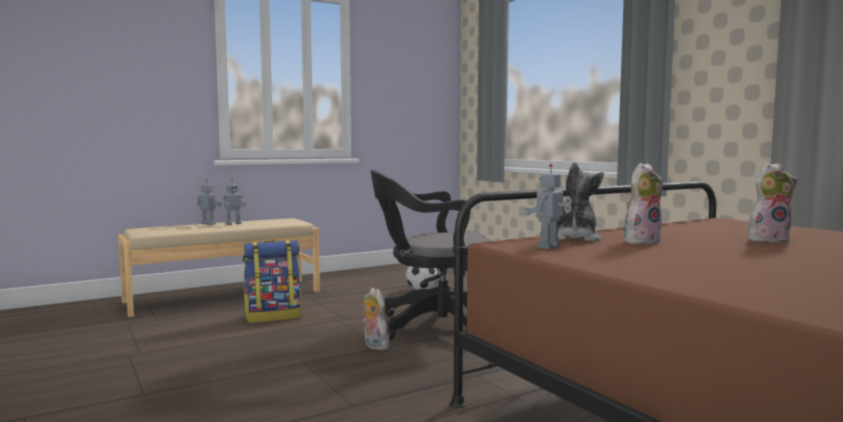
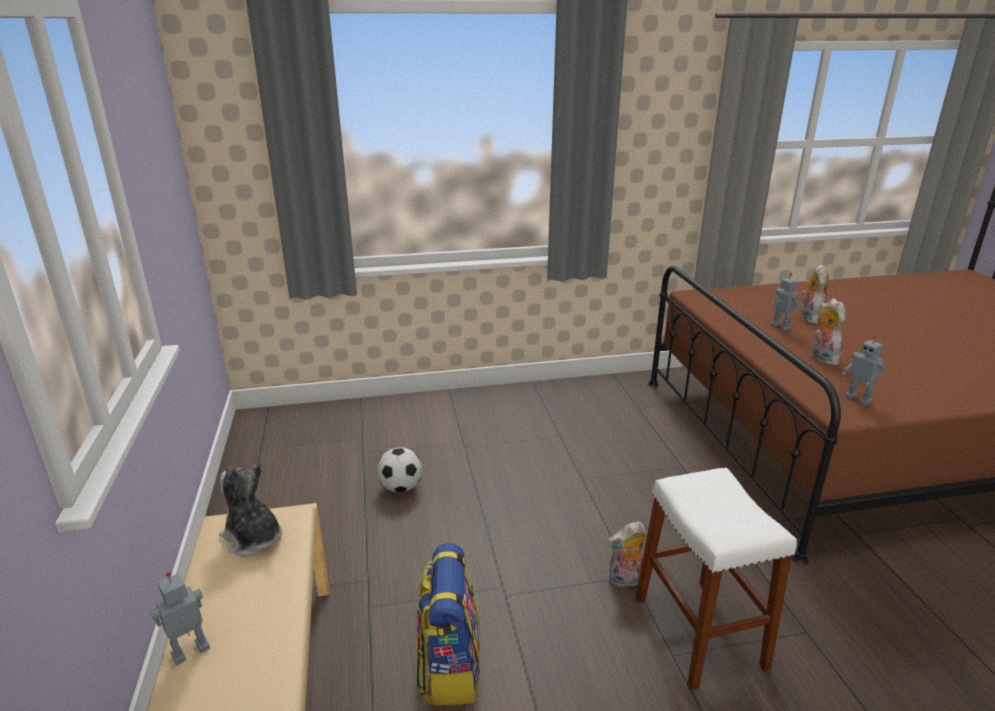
camera: 70 degrees left, 20 degrees up
(233, 224) = (231, 609): toy robot -> toy robot (779, 327)
(332, 368) = (698, 631): none -> white stool
(435, 326) = (567, 516): black office chair -> none
(575, 238) = (805, 376): plush toy -> plush toy (253, 539)

